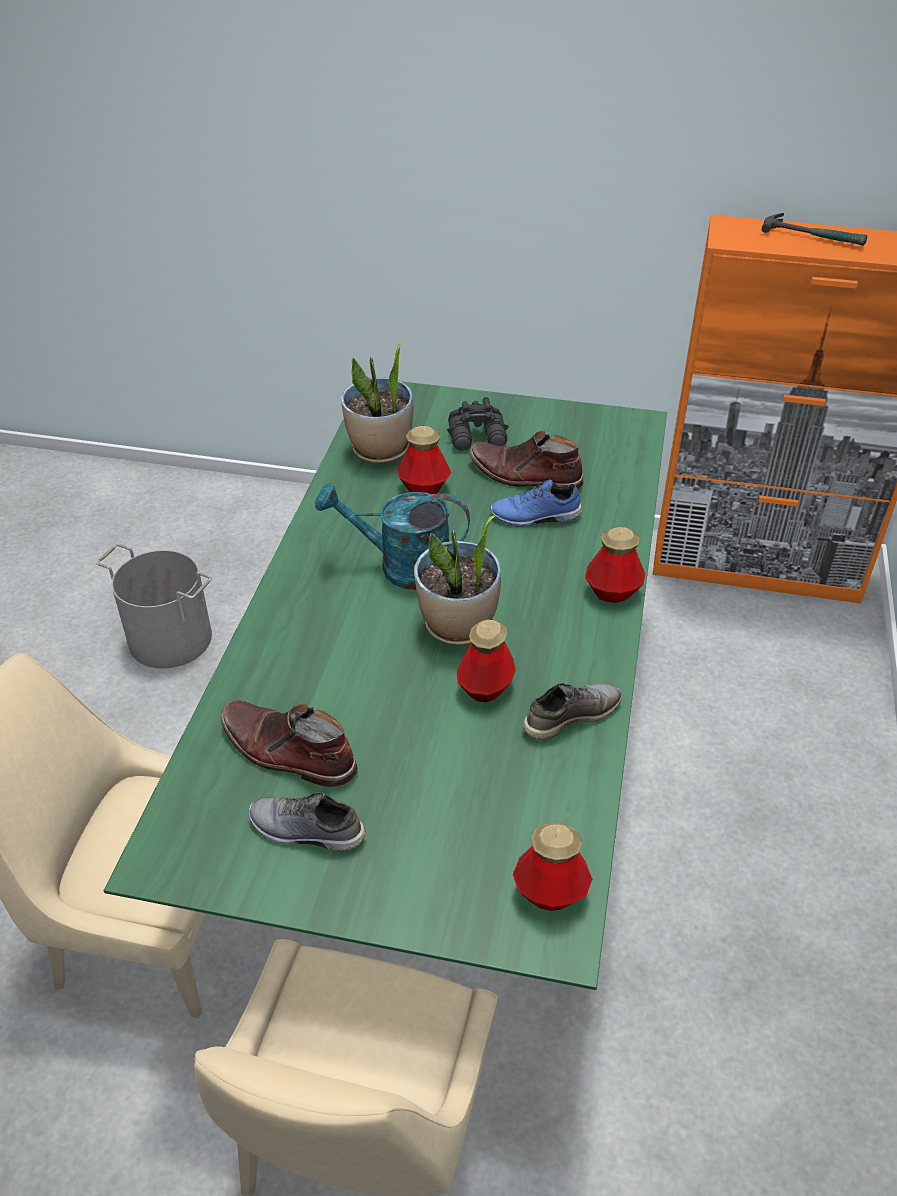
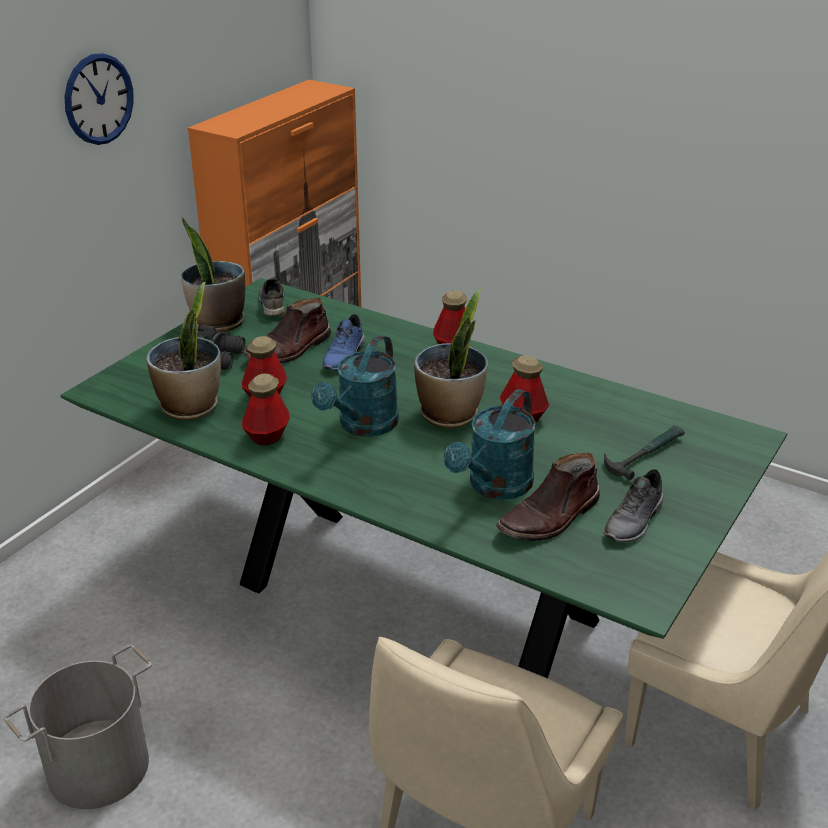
camera: 70 degrees left, 10 degrees down
(329, 694) = (494, 487): none -> turquoise watering can
(547, 415) = (218, 322): none -> potted plant
(550, 893) = (715, 432): bottle -> bottle (267, 436)
(570, 715) = (566, 390): grey shoe -> grey shoe (272, 304)
(597, 137) = (98, 99): none -> wall clock
(813, 236) = (260, 110): hammer -> hammer (644, 454)

